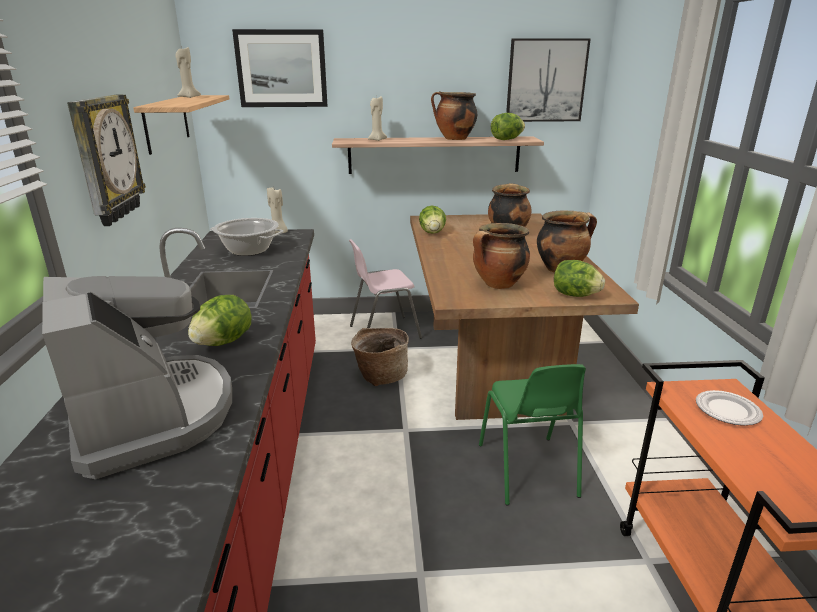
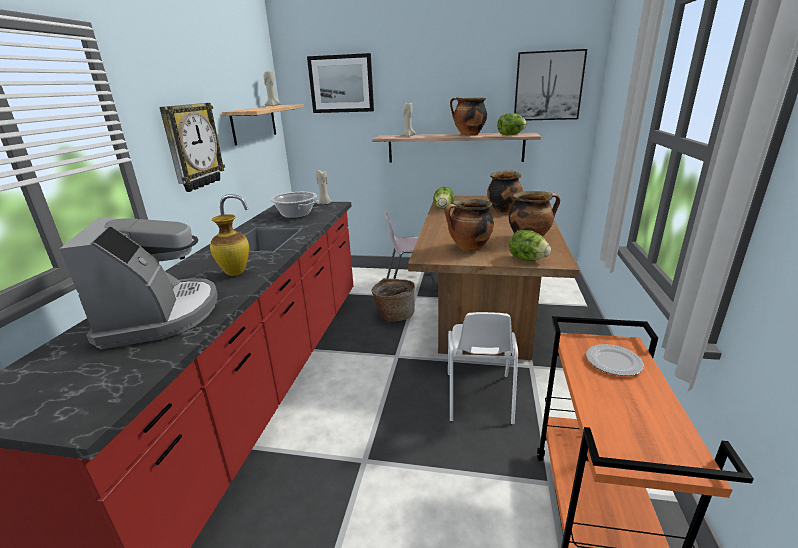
camera: 15 degrees right, 0 degrees up
(223, 342) = (236, 273): lettuce -> vase
(527, 470) = (478, 398): green chair -> white chair

